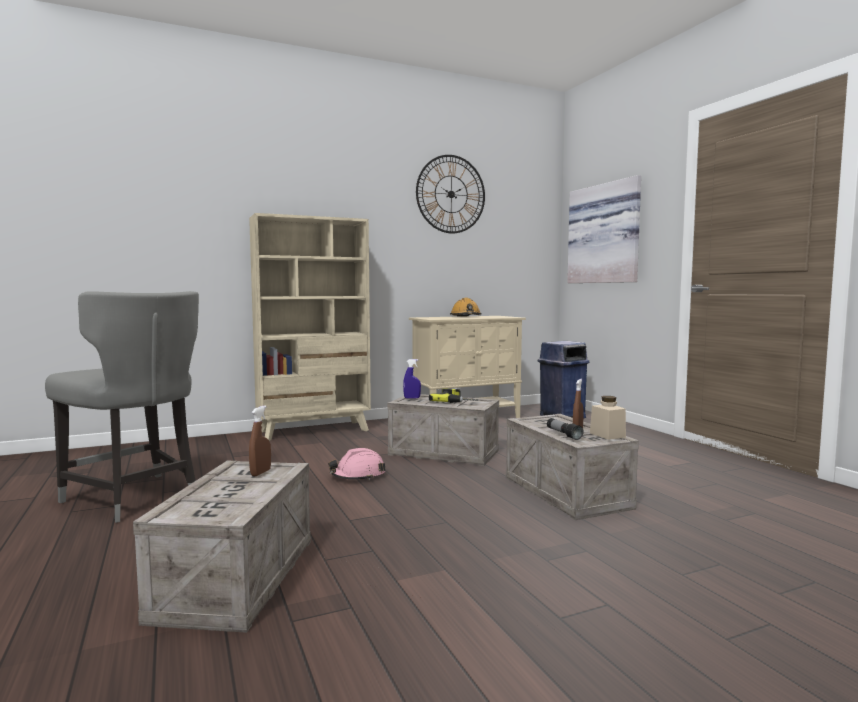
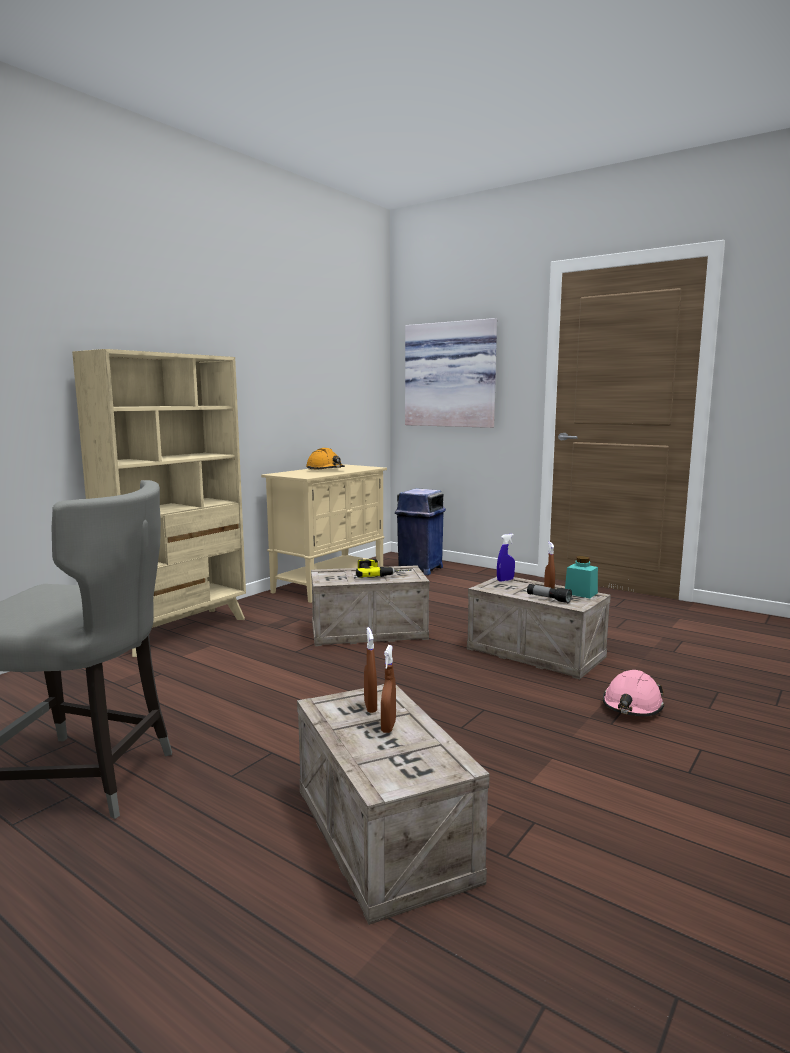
camera: 30 degrees left, 5 degrees up
(244, 485) = (388, 727): none -> brown spray bottle
(358, 476) = (322, 679): pink hard hat -> pink hard hat (632, 706)
(412, 398) = (327, 576): blue spray bottle -> blue spray bottle (505, 580)
(451, 194) = (294, 323): wall clock -> none
(607, 435) = (581, 593): beige jar -> turquoise jar

